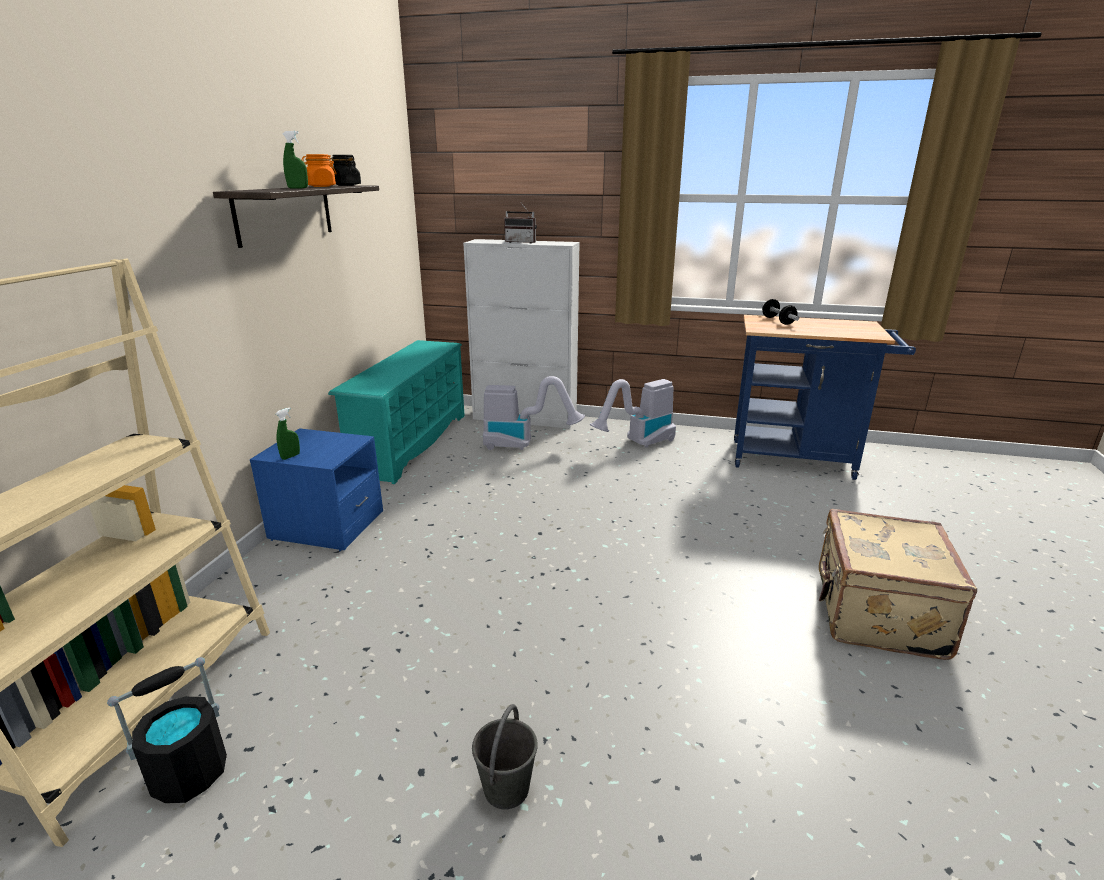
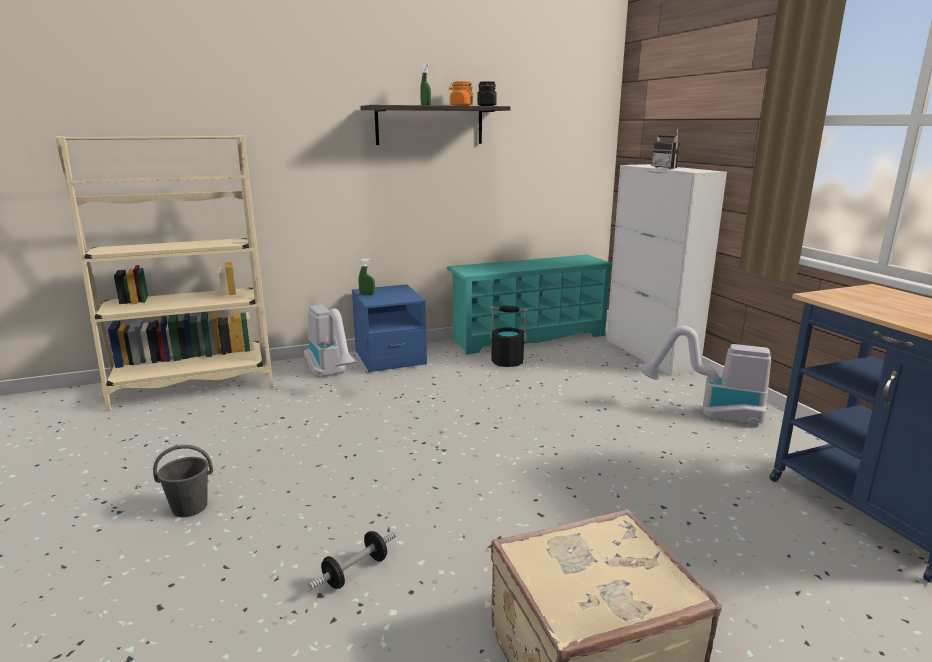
camera: 55 degrees right, 5 degrees down
(190, 773) = (160, 416): black bucket -> black bucket (507, 362)
(525, 444) = (603, 370): vacuum cleaner -> vacuum cleaner (331, 375)
(778, 321) = (893, 297): dumbbell -> dumbbell (355, 572)

